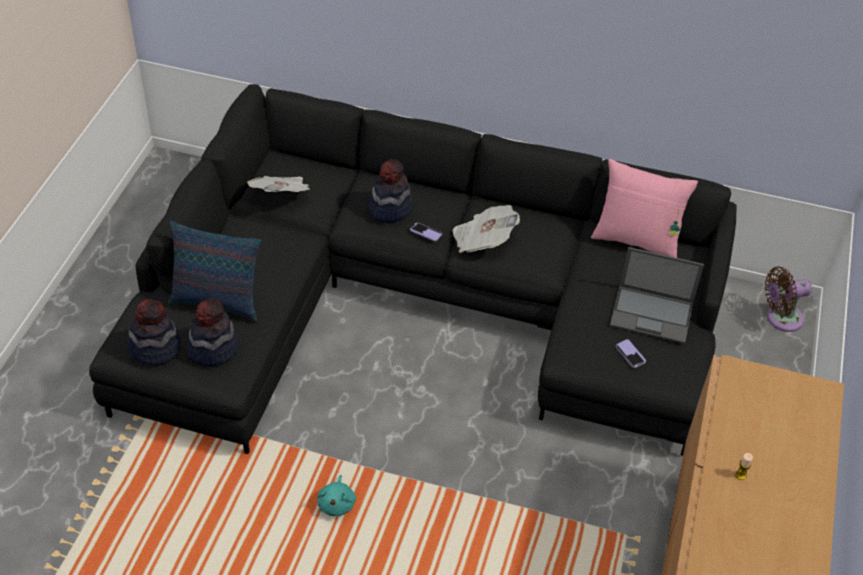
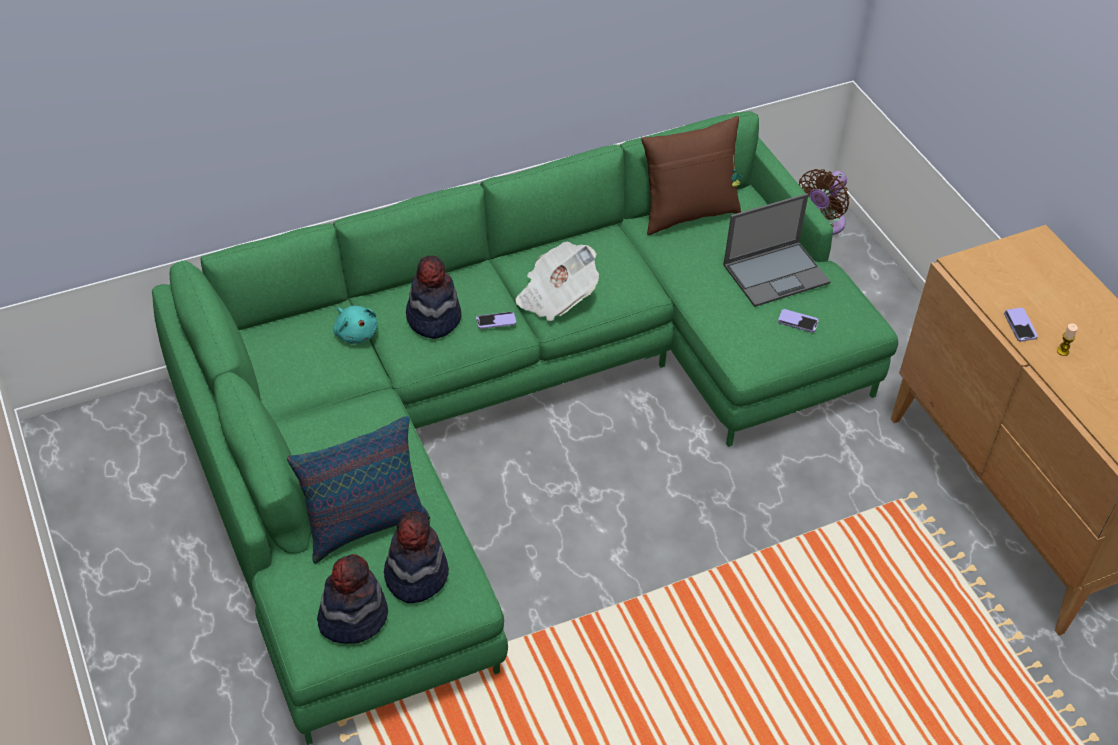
camera: 40 degrees left, 0 degrees up
(282, 196) = (306, 373): newspaper -> none
(337, 503) = (636, 655): turquoise plush toy -> turquoise plush toy (355, 333)
(415, 306) = (502, 415): black sofa -> green sofa
(635, 241) = (688, 214): pink pillow -> brown pillow
(728, 437) = (1020, 325): none -> phone

